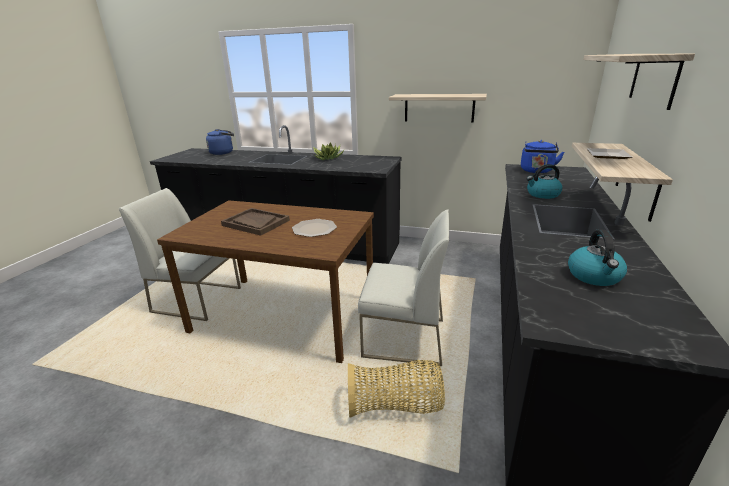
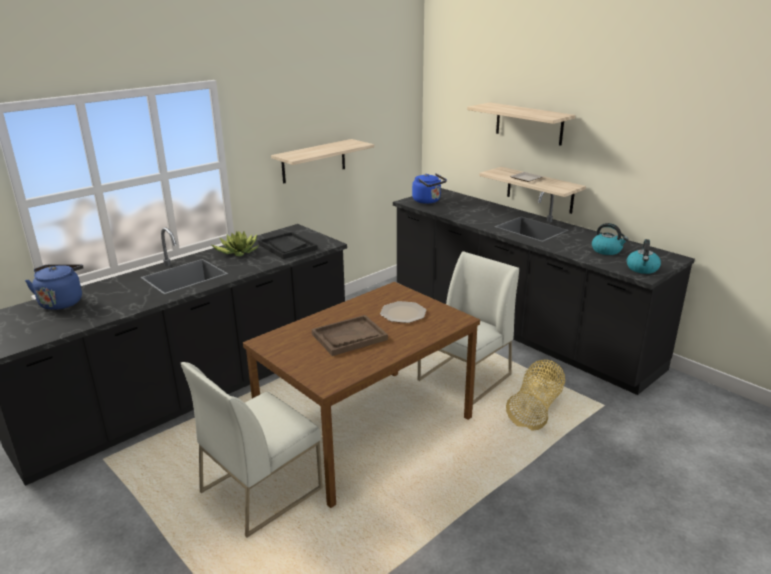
camera: 60 degrees left, 0 degrees up
(354, 164) = (287, 247): none -> black tray
(542, 194) = (480, 218): kettle -> kettle (642, 269)

